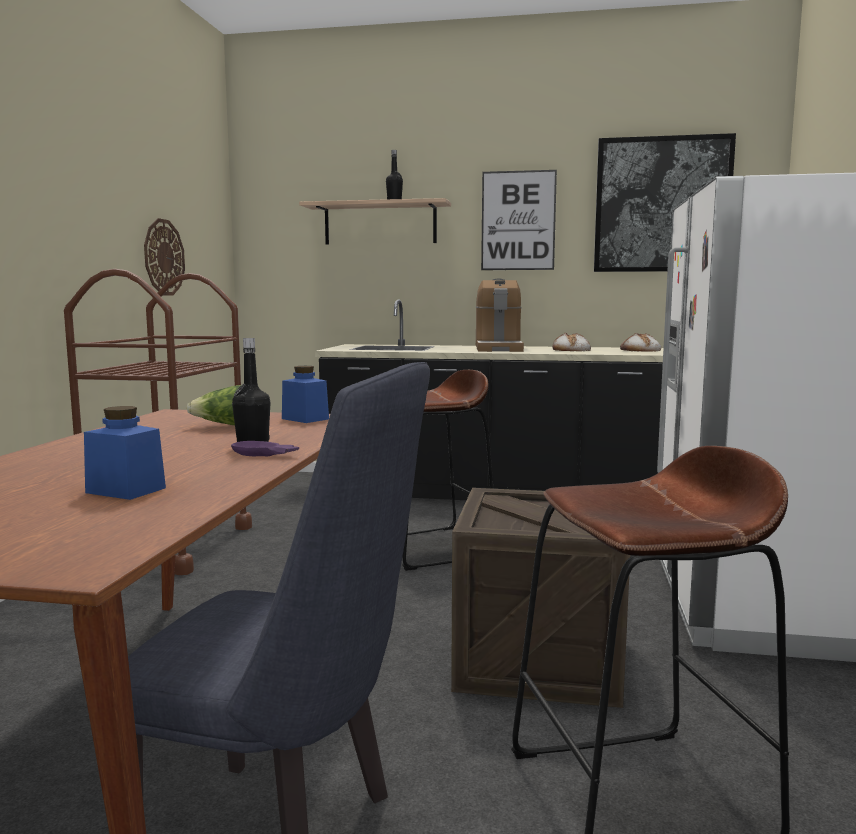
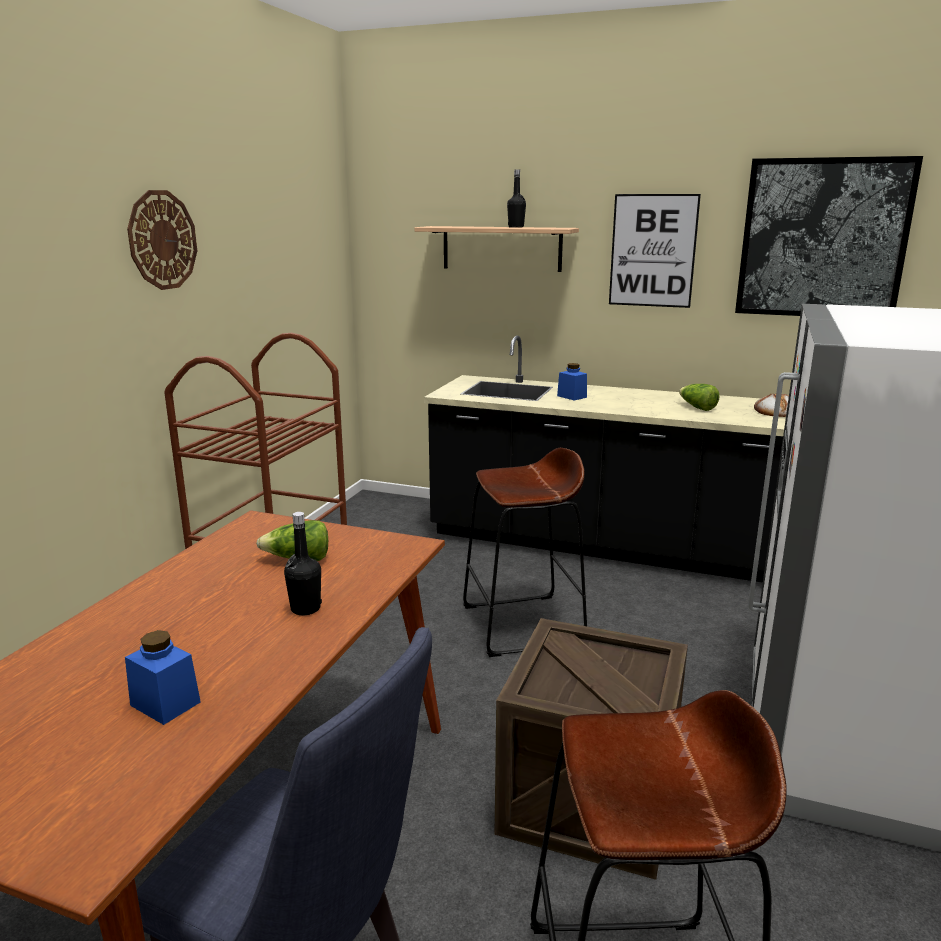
camera: 10 degrees right, 10 degrees up
(163, 257) = (272, 301): wall clock -> wall clock (162, 240)
(265, 455) = (309, 635): purple bowl -> none
(305, 419) = (374, 546): blue jar -> blue jar (572, 396)
(498, 348) = (618, 398): coffee machine -> none
(570, 350) = (697, 407): bread -> lettuce

